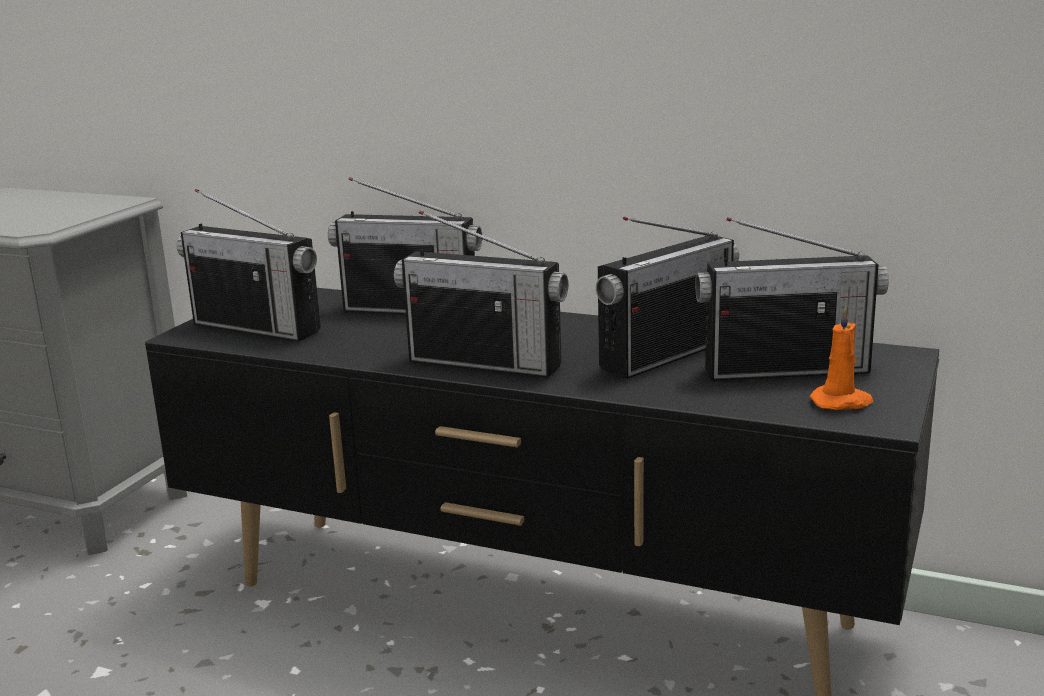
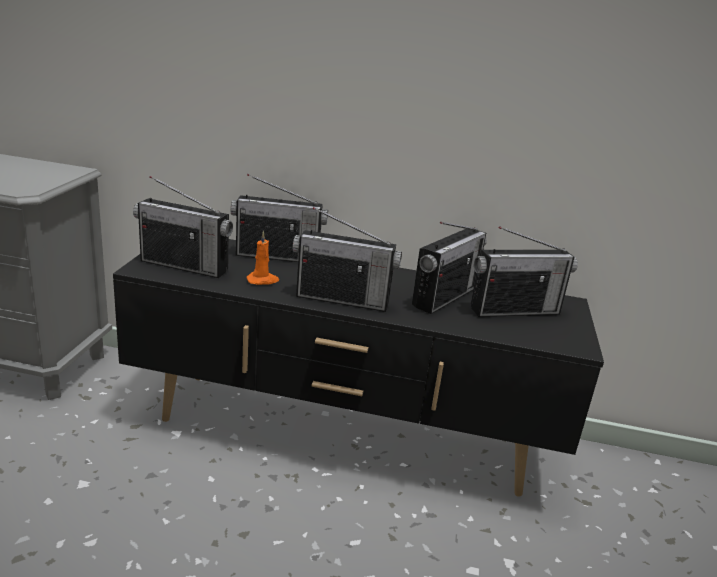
camera: 15 degrees left, 5 degrees up
(842, 402) = (554, 334): orange candle -> orange candle (263, 280)

